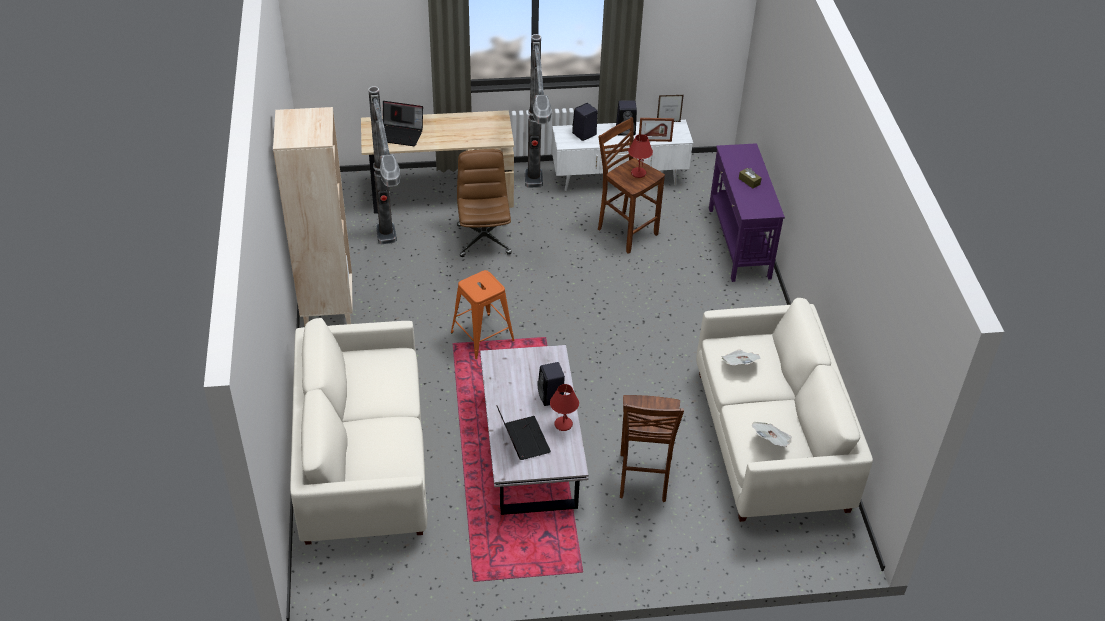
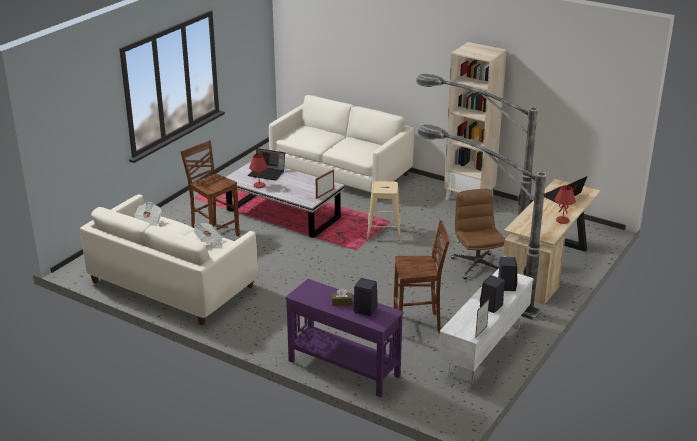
camera: 130 degrees right, 15 degrees down
(482, 336) = (383, 232): orange stool -> beige stool
(483, 239) = (476, 266): brown office chair -> brown office chair turned 135 degrees counterclockwise
(551, 397) = (281, 189): black speaker -> black speaker (364, 310)
(638, 173) = (416, 268): red table lamp -> red table lamp (562, 220)
(655, 140) = (462, 313): picture frame -> picture frame (325, 193)

